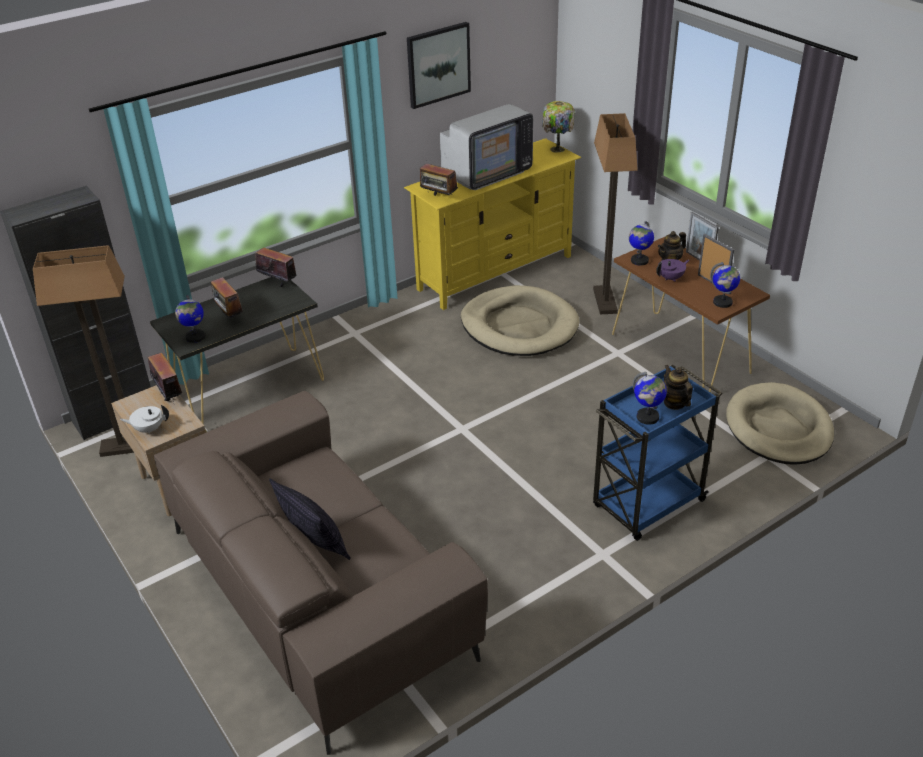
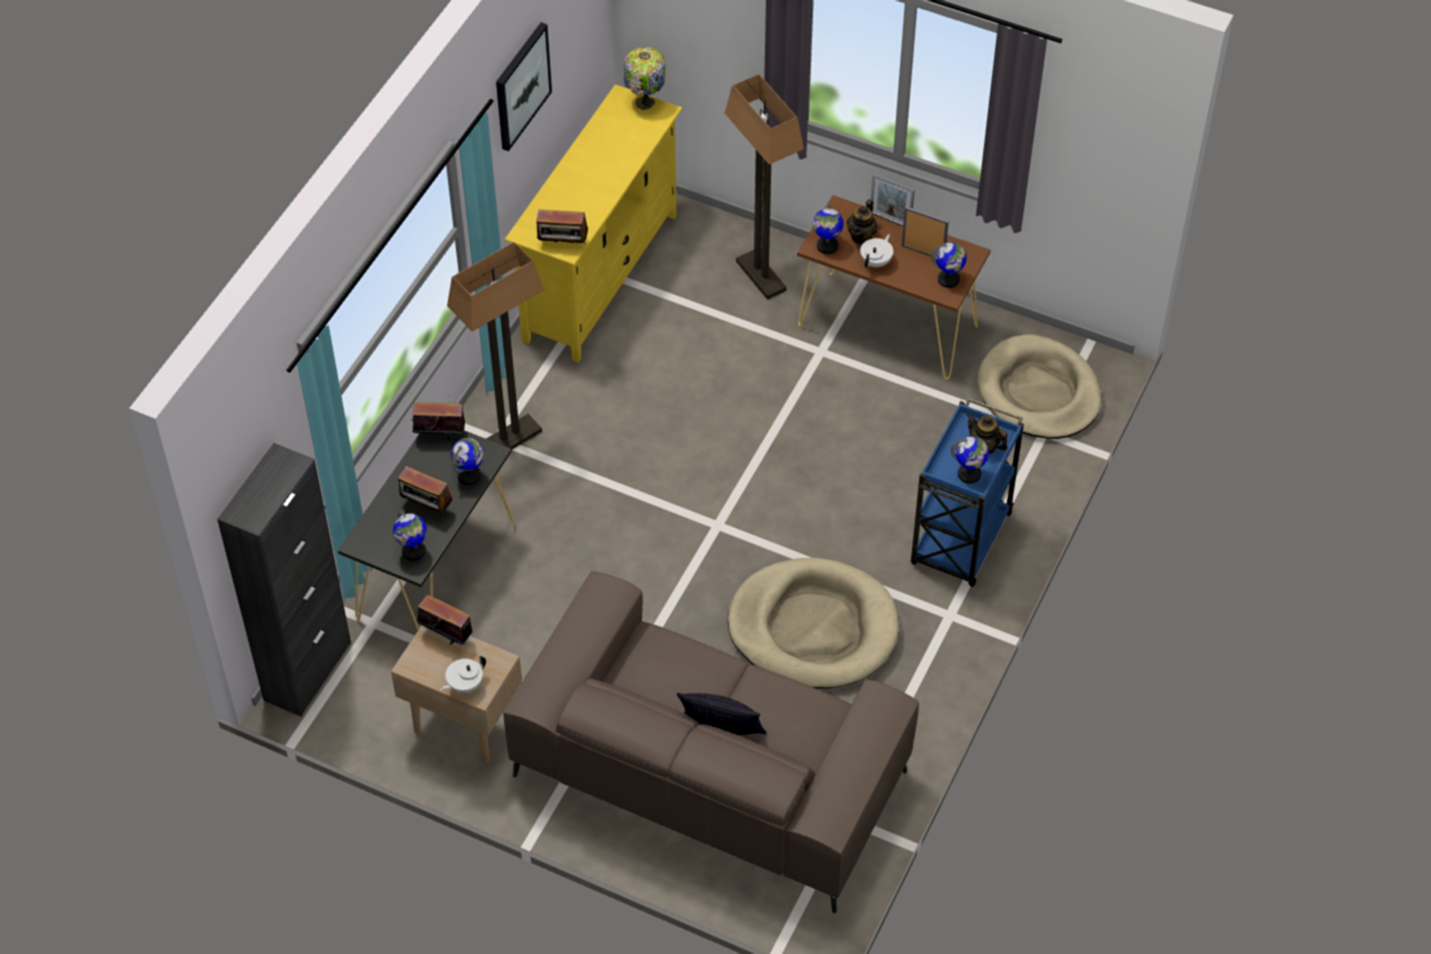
camera: 30 degrees left, 15 degrees up
(129, 446) = (363, 701): floor lamp -> floor lamp (510, 439)
(275, 309) = (469, 475): none -> globe
(487, 173) = (589, 178): television -> none
(519, 326) = (685, 353): beige dog bed -> beige dog bed (813, 628)
(671, 278) = (876, 262): purple teapot -> white teapot

